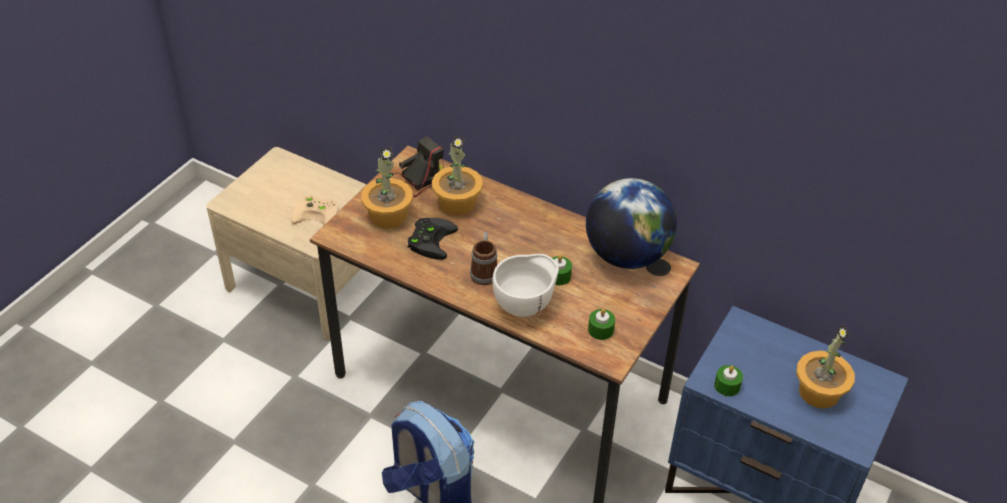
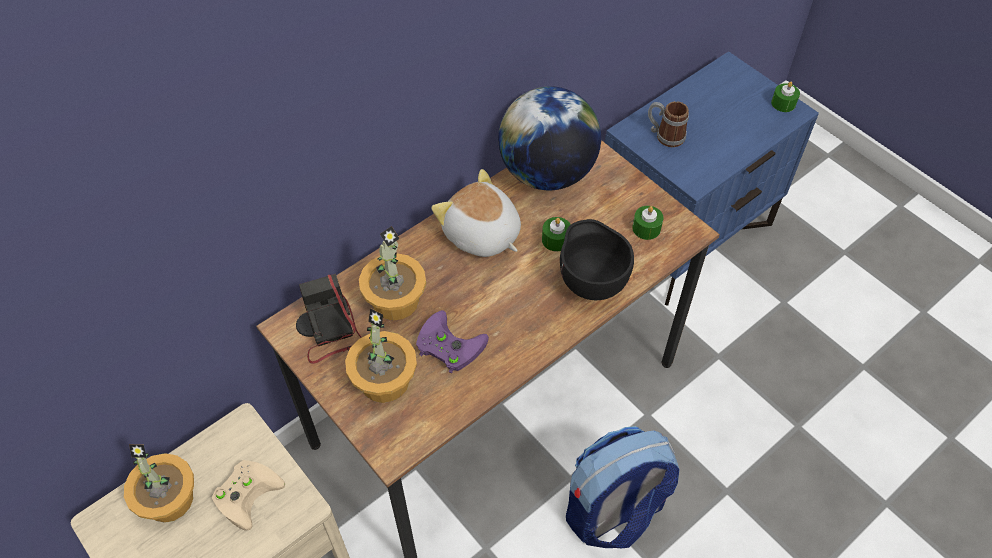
camera: 70 degrees left, 10 degrees up
(430, 239) = (447, 345): black game controller -> purple game controller
(484, 271) = (522, 305): mug -> mug (664, 135)
(525, 306) = (591, 283): white bowl -> black bowl
(541, 233) = (481, 235): none -> plush toy
(727, 386) = (706, 170): green candle -> green candle (783, 103)
(818, 391) = (729, 111): potted plant -> potted plant (168, 500)

